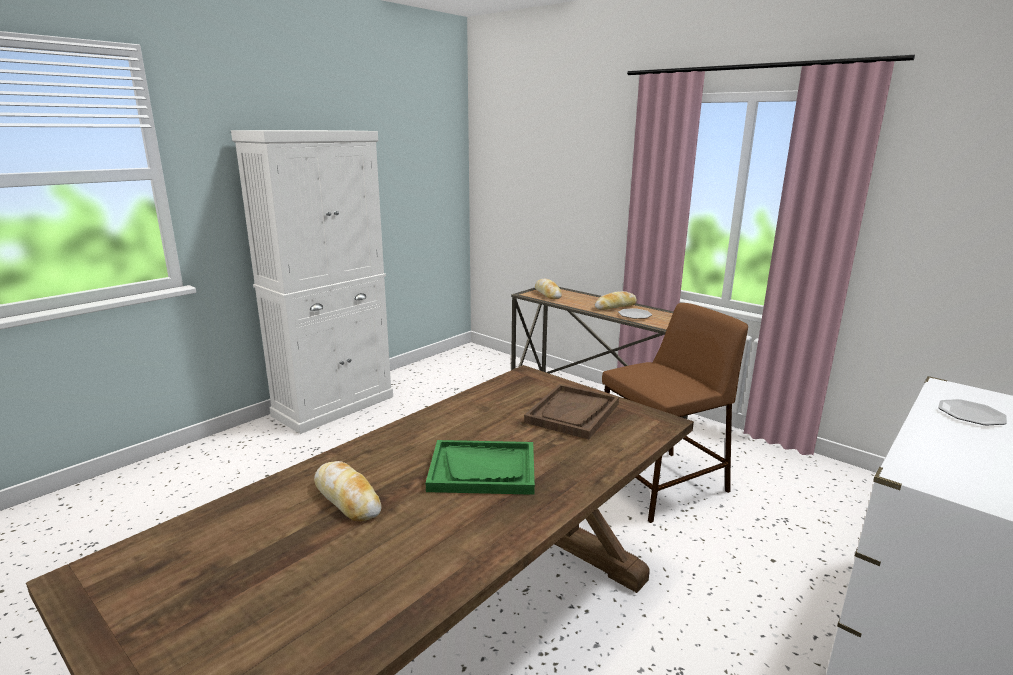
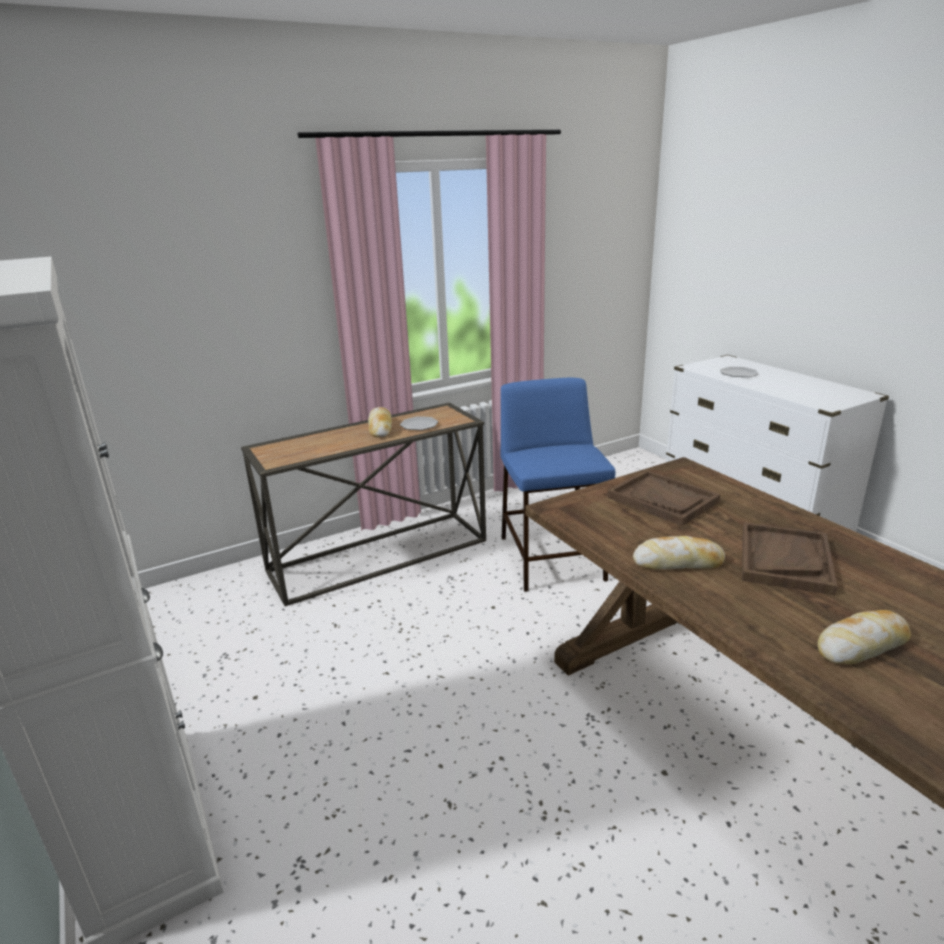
camera: 70 degrees left, 5 degrees up
(483, 469) = (784, 560): green tray -> brown tray
(548, 293) = (288, 452): bread -> bread (678, 562)
(660, 485) = (552, 559): brown stool -> blue stool

